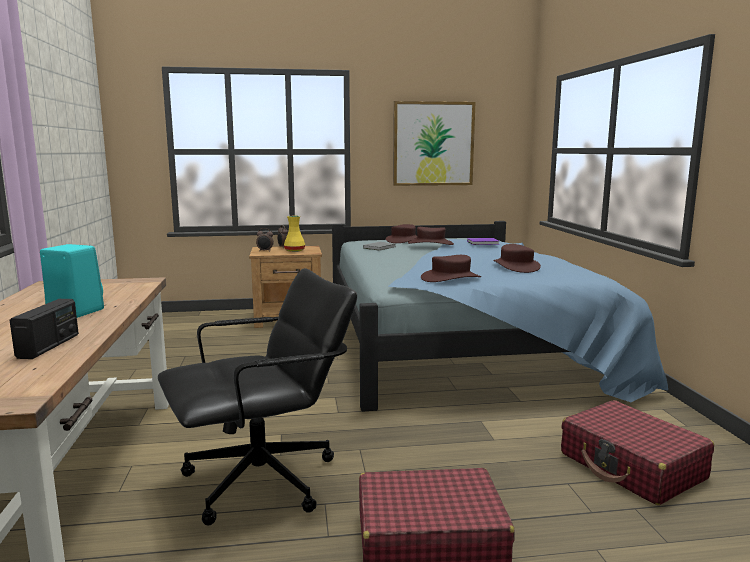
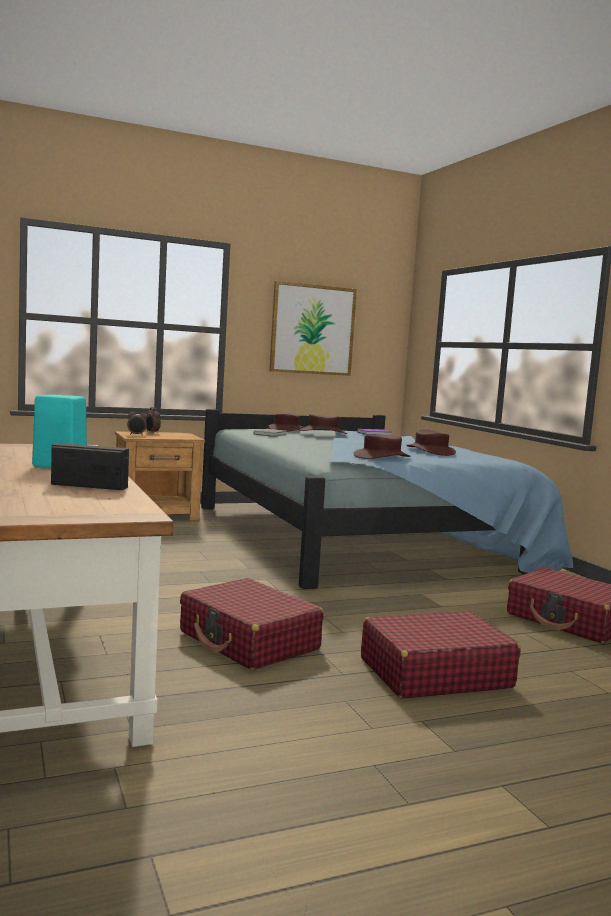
camera: 15 degrees left, 5 degrees down
(49, 346) = (89, 486): radio -> radio turned 75 degrees counterclockwise
(263, 481) = (249, 641): black office chair -> red suitcase
(295, 250) = (170, 436): yellow vase -> none

